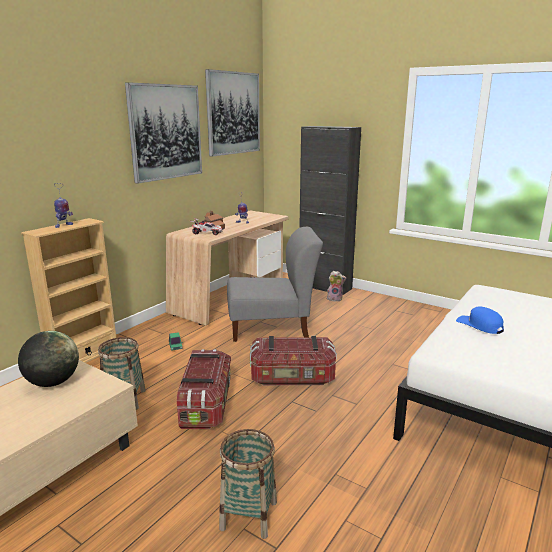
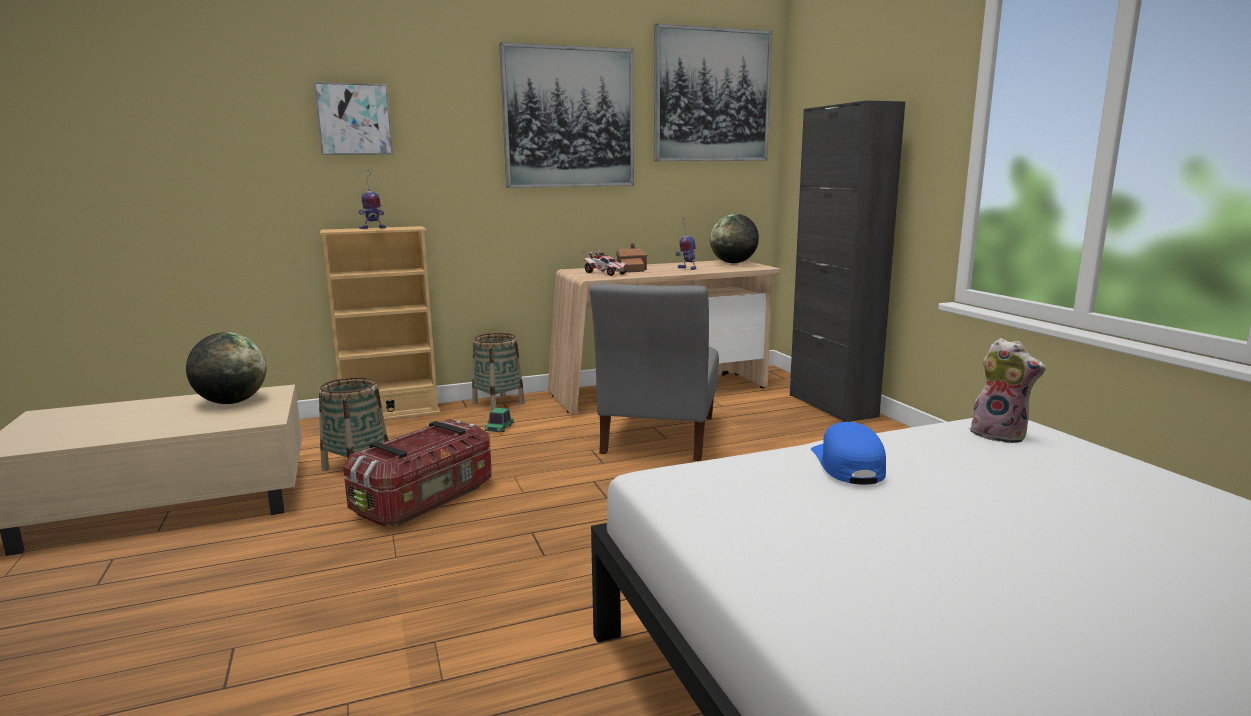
camera: 35 degrees right, 5 degrees down
(36, 143) = (354, 119): none -> picture
(248, 515) = (262, 636): basket -> basket (498, 403)
(256, 214) = (733, 263): none -> globe
(272, 327) = (658, 437): grey chair -> grey chair turned 75 degrees clockwise
(292, 378) = (582, 505): storage box -> none
(335, 299) = (823, 424): plush toy -> plush toy (1000, 435)

